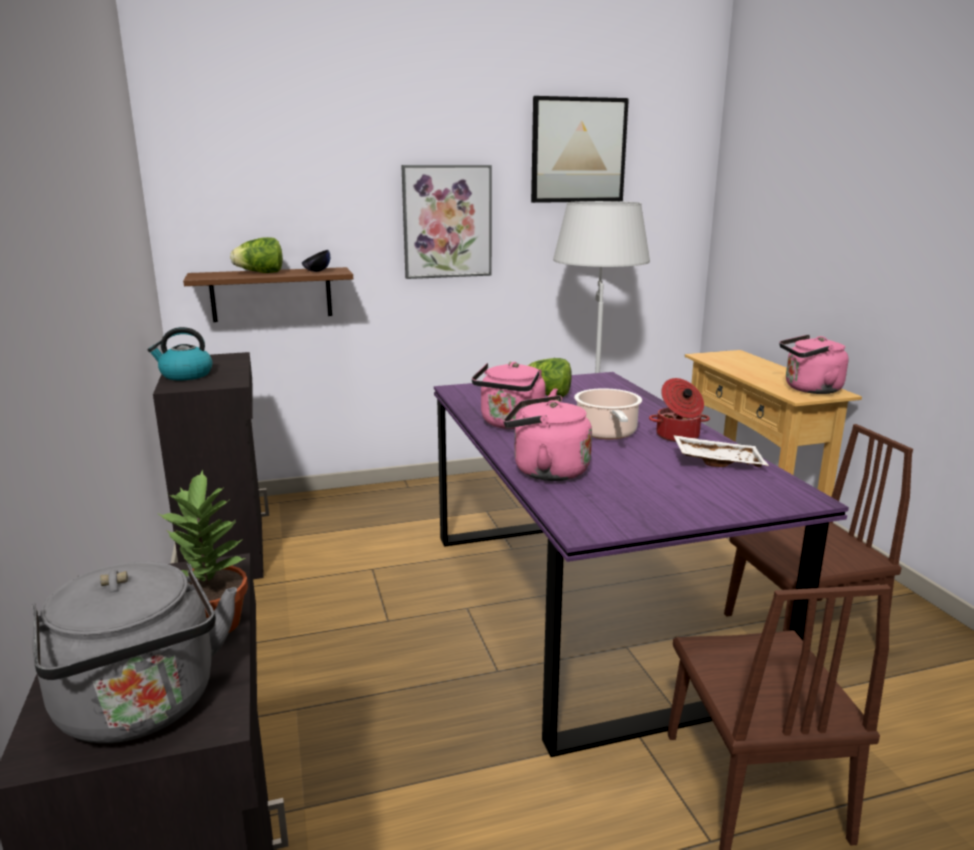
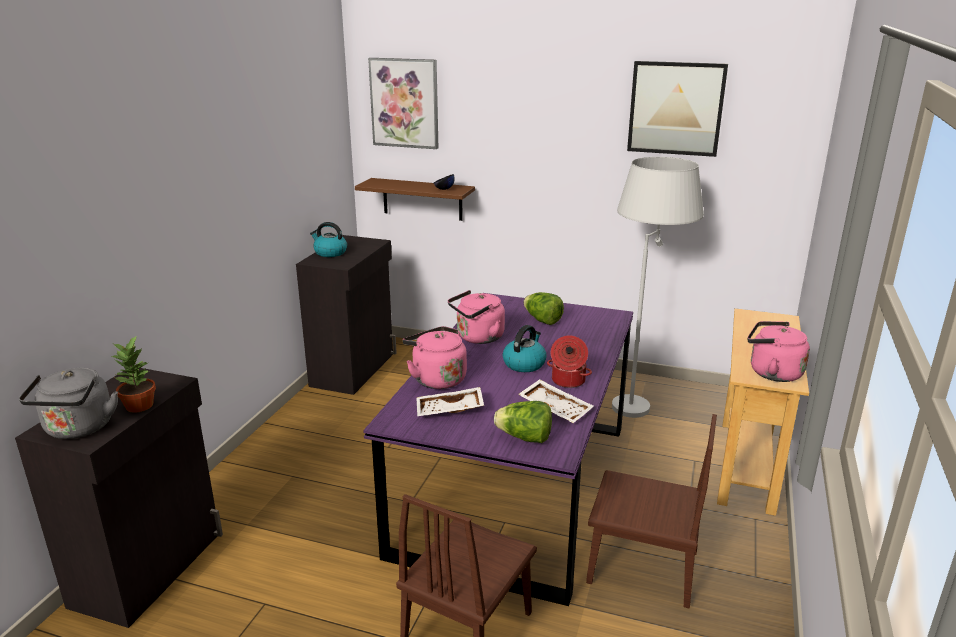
camera: 35 degrees right, 5 degrees up
(260, 273) = (408, 185): lettuce -> lettuce (524, 438)
(447, 221) = (553, 159): picture -> picture (405, 103)
(607, 433) = (524, 364): cooking pot -> kettle
(623, 496) = (449, 411): none -> white tray

